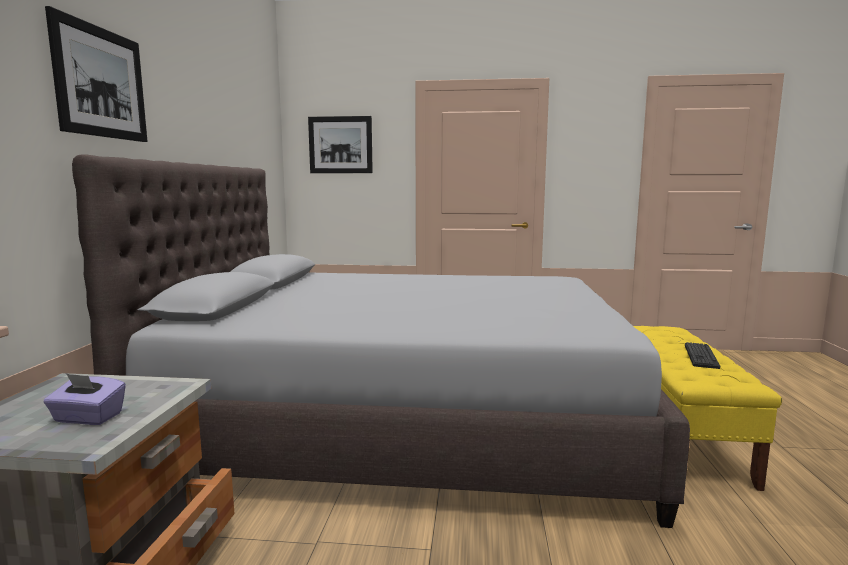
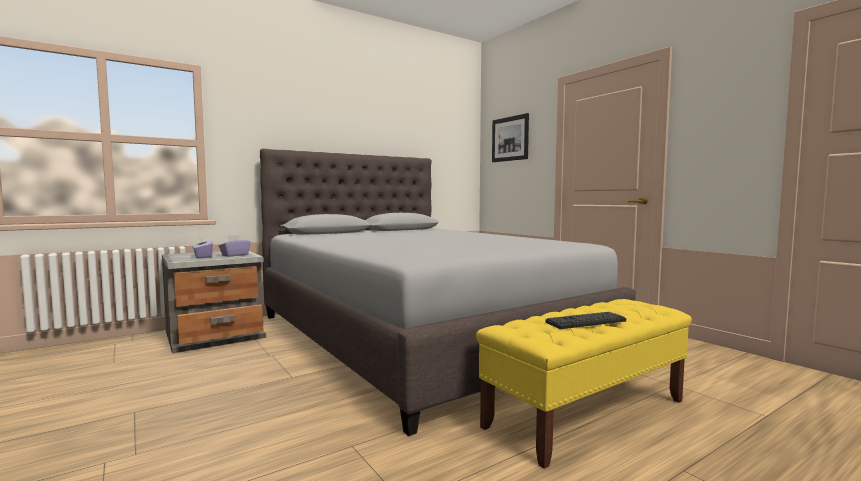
camera: 50 degrees right, 5 degrees down
(101, 83) = (293, 115): picture -> none
(139, 392) = (235, 255): none -> purple tissue box

